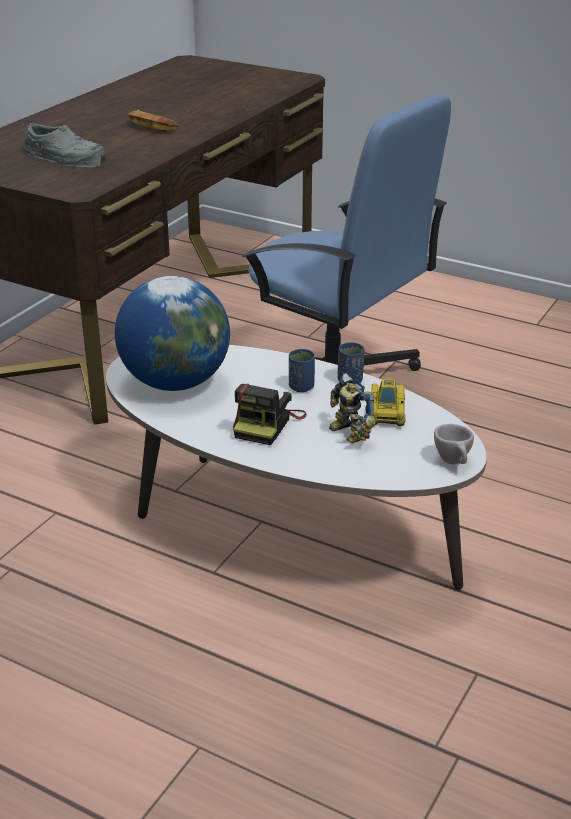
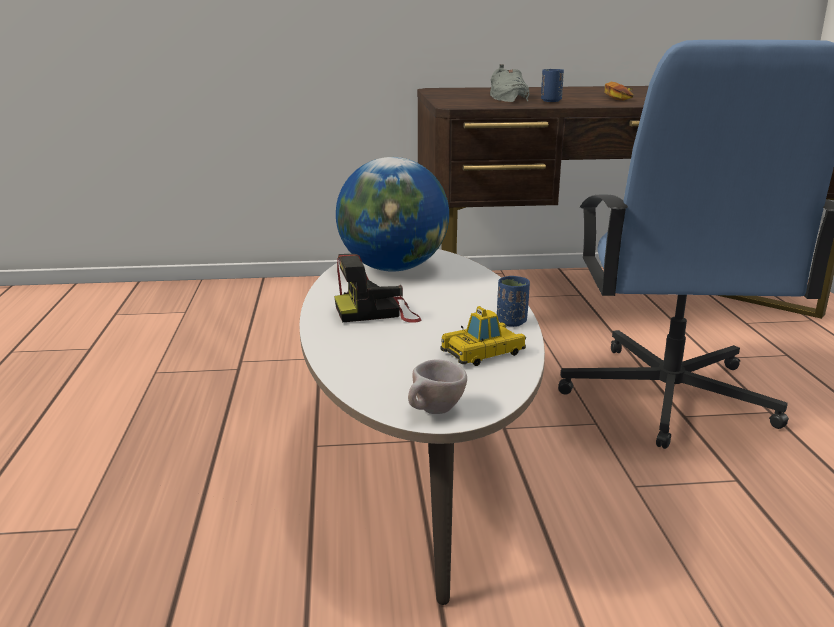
camera: 55 degrees right, 10 degrees down
(301, 387) = (463, 308): blue cup -> blue cup (551, 101)
(347, 434) = (410, 347): toy robot -> none

